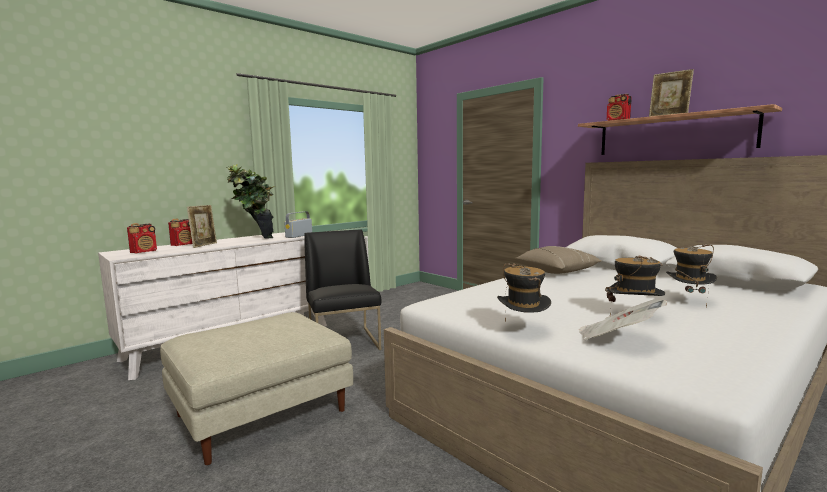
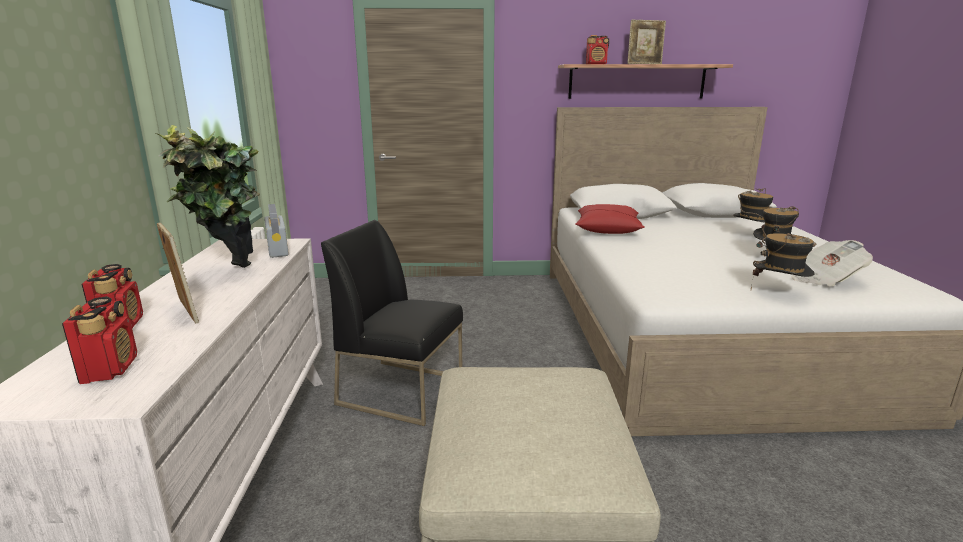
camera: 50 degrees left, 10 degrees up
(557, 271) = (607, 230): beige pillow -> red pillow

